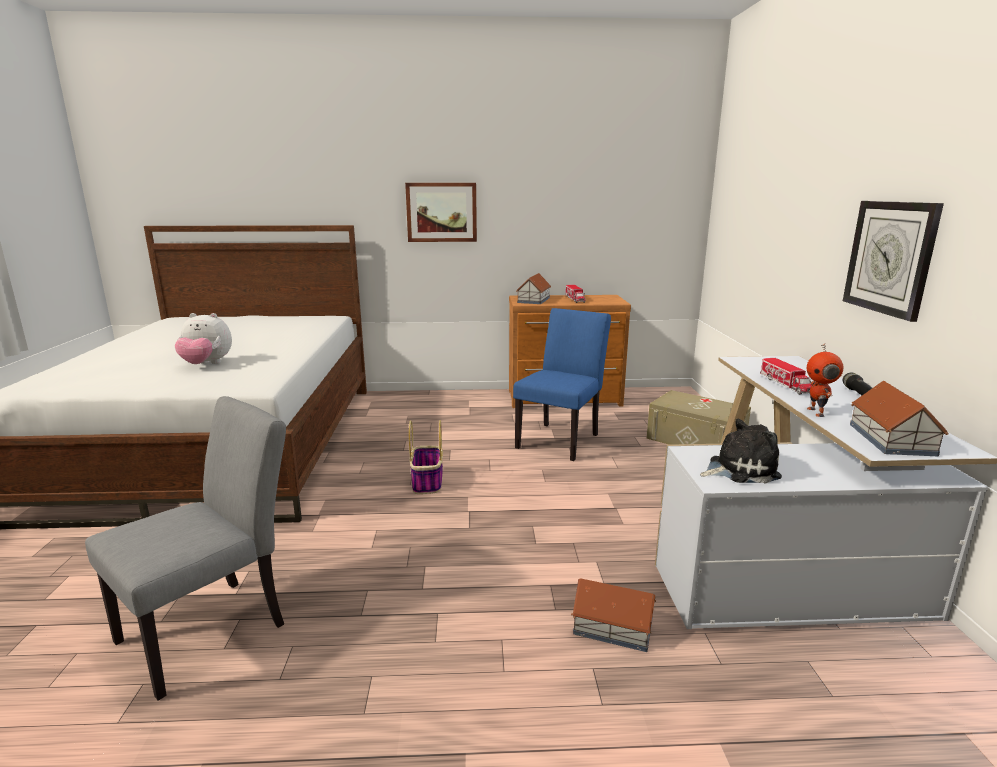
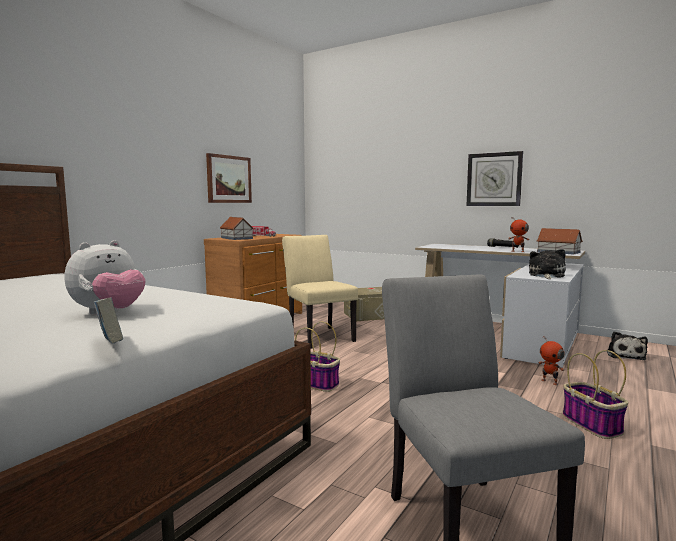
camera: 55 degrees left, 10 degrees down
(119, 388) = (110, 345): none -> book
(441, 212) = (145, 161): picture -> picture (229, 179)
(487, 687) = (593, 425): none -> basket
(561, 439) = (318, 336): blue chair -> beige chair
(613, 627) = (550, 382): toy house -> toy robot
(786, 384) = (475, 248): toy truck -> none
(892, 703) = (625, 355): none -> plush toy

